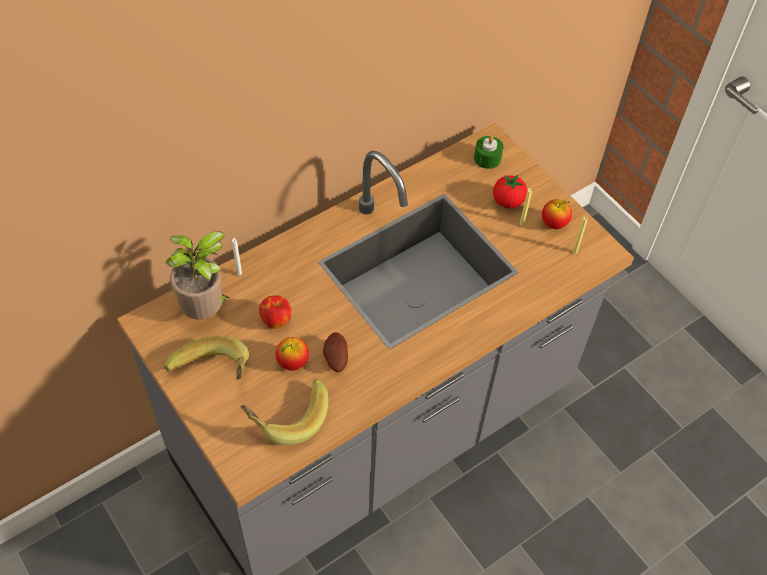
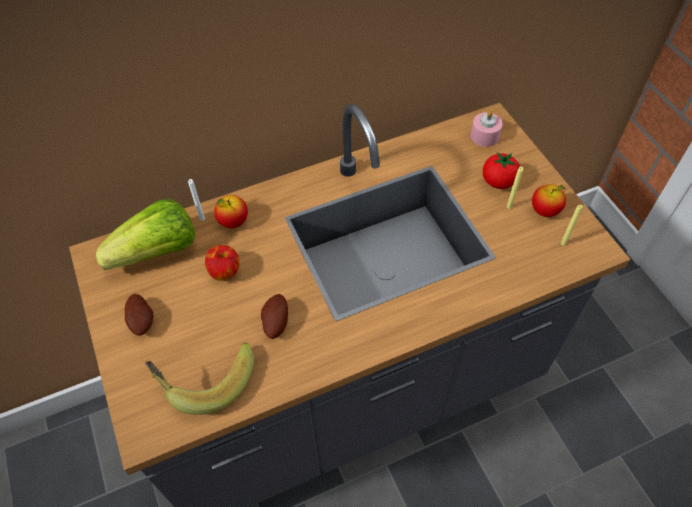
camera: 15 degrees right, 0 degrees up
(206, 311) = (158, 252): potted plant -> lettuce
(212, 375) = (142, 321): banana -> potato
(292, 362) = (229, 319): apple -> apple (233, 222)
(487, 158) = (484, 136): green candle -> pink candle

